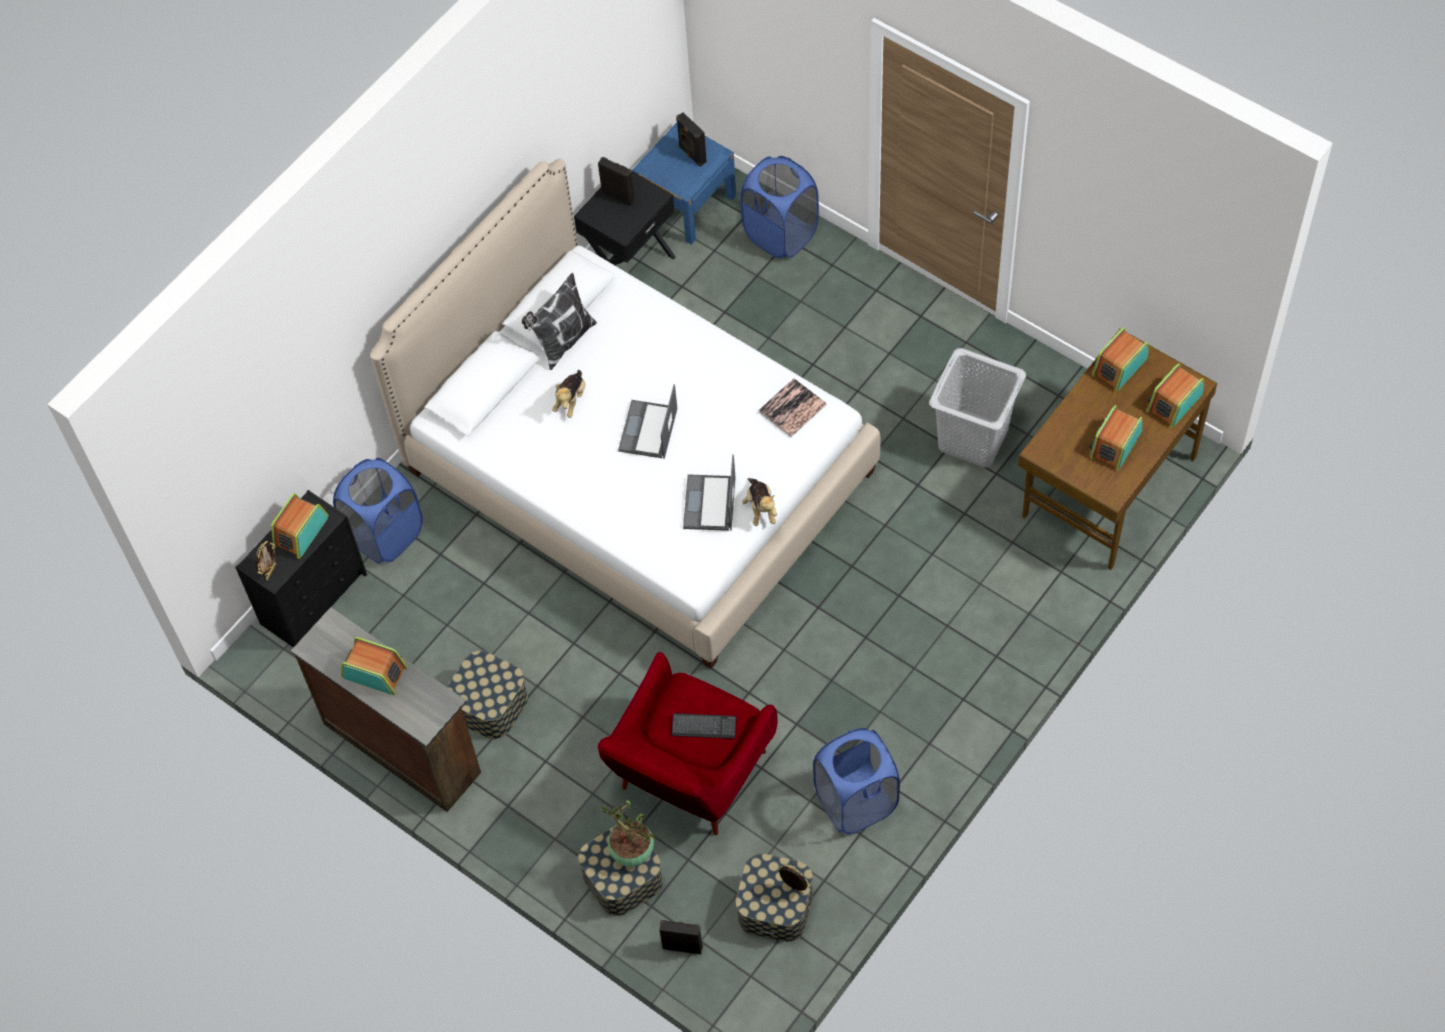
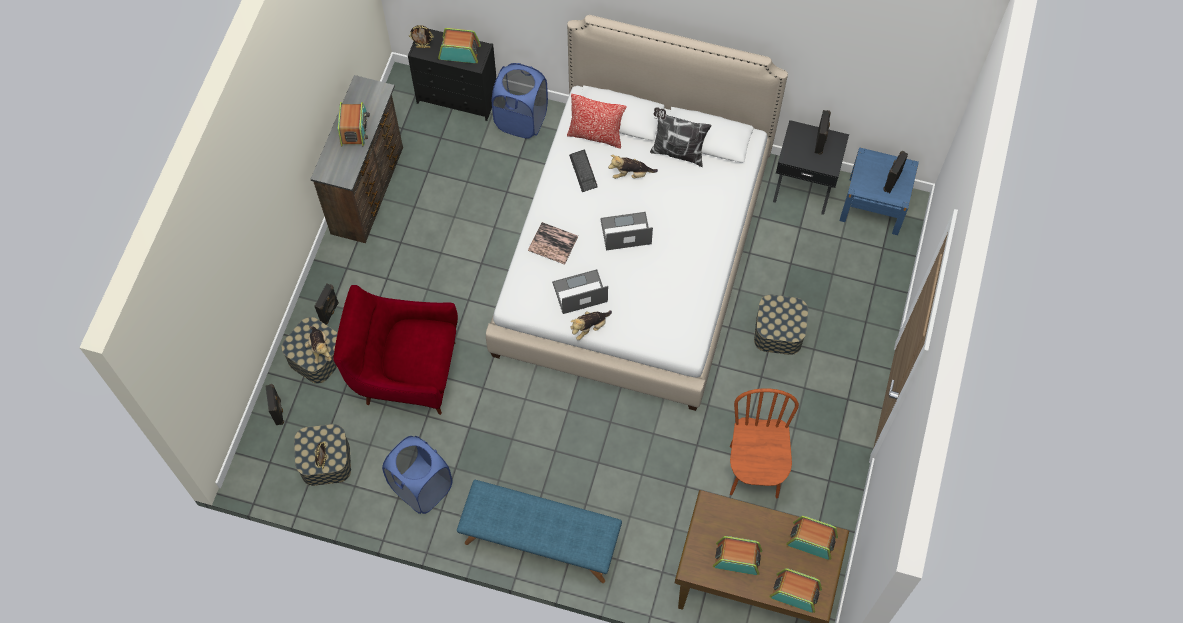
camera: 65 degrees right, 5 degrees up
(489, 704) = (417, 229): storage box -> storage box (778, 331)
(497, 420) = (596, 135): none -> pillow
(564, 843) = (330, 312): none -> black speaker
(631, 851) = (320, 348): potted plant -> plush toy
(704, 726) = (413, 355): keyboard -> keyboard (583, 171)
(781, 234) = (877, 277): blue laundry basket -> none
(792, 408) = (683, 320): book -> book (553, 244)
(973, 438) = (754, 471): grey laundry basket -> brown chair
(977, 689) = (540, 541): none -> blue bench

